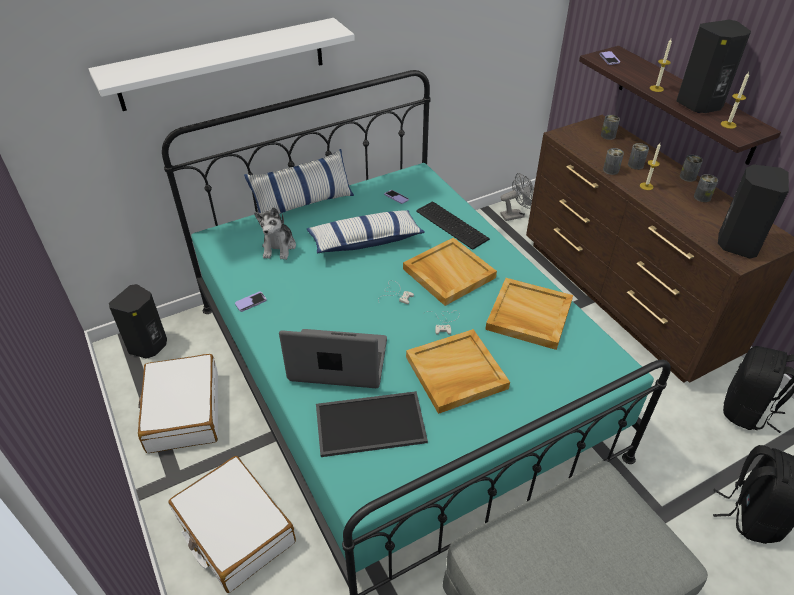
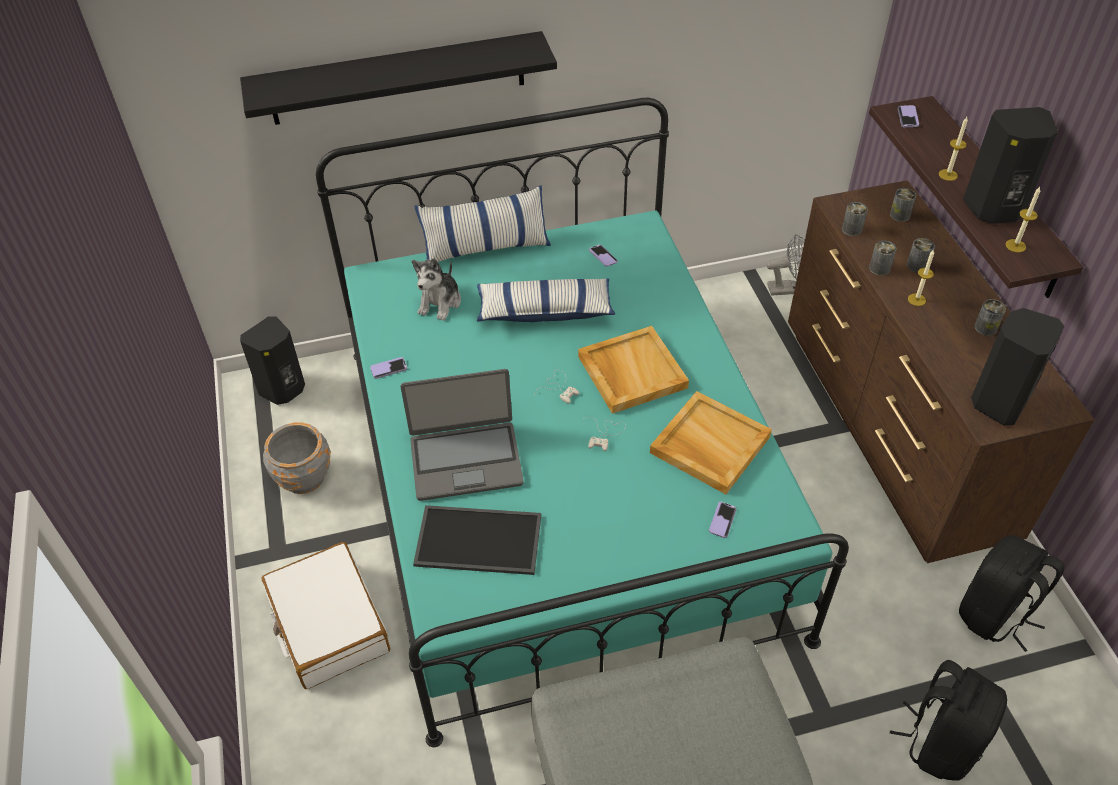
camera: 15 degrees right, 5 degrees up
(183, 411) = (304, 477): white suitcase -> grey planter
(223, 64) = (398, 78): white shelf -> black shelf
(338, 361) = (466, 460): laptop -> laptop turned 150 degrees clockwise
(452, 224) = (660, 305): keyboard -> none
(456, 373) = (595, 500): beige tray -> none
(562, 370) = (722, 520): none -> phone
(687, 177) = (980, 294): can -> can (852, 229)

